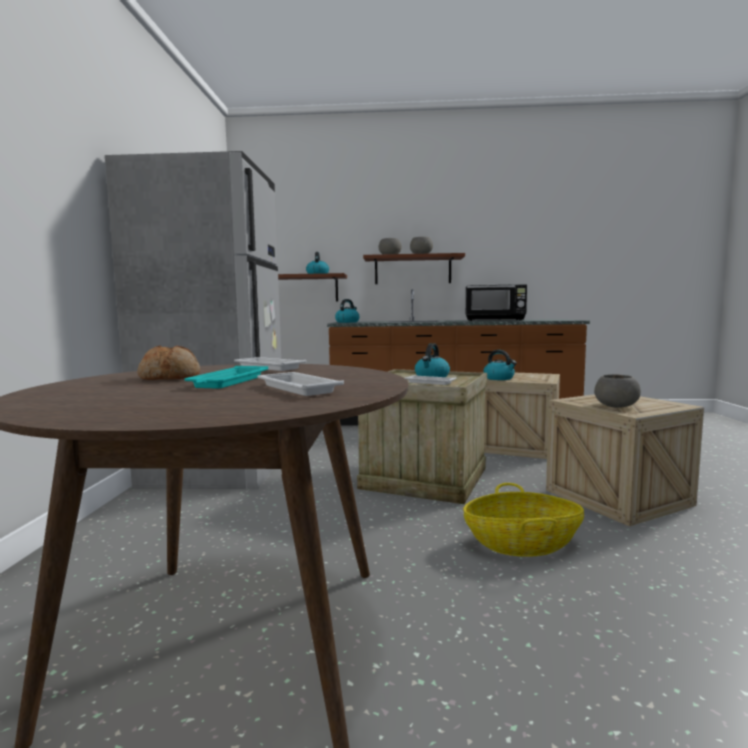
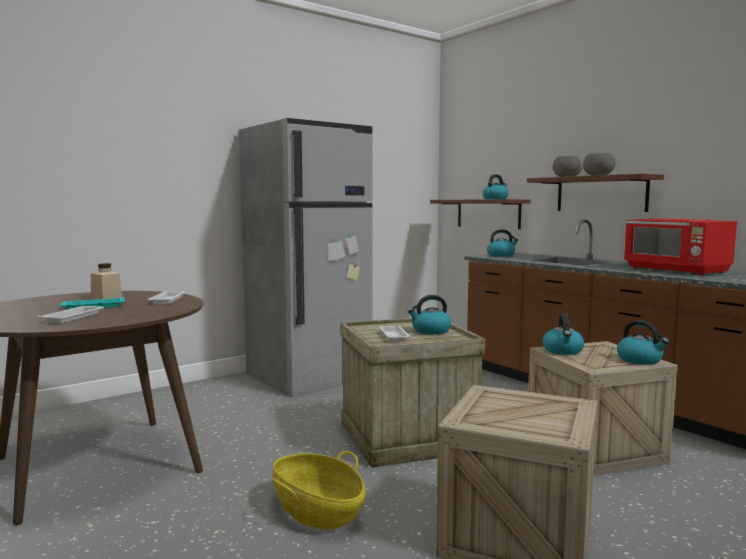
camera: 50 degrees right, 0 degrees up
(171, 377) = (106, 298): bread -> beige jar
(495, 320) = (676, 270): black microwave -> red microwave
(542, 375) = (640, 360): none -> kettle
(615, 406) = (491, 411): grey bowl -> none

